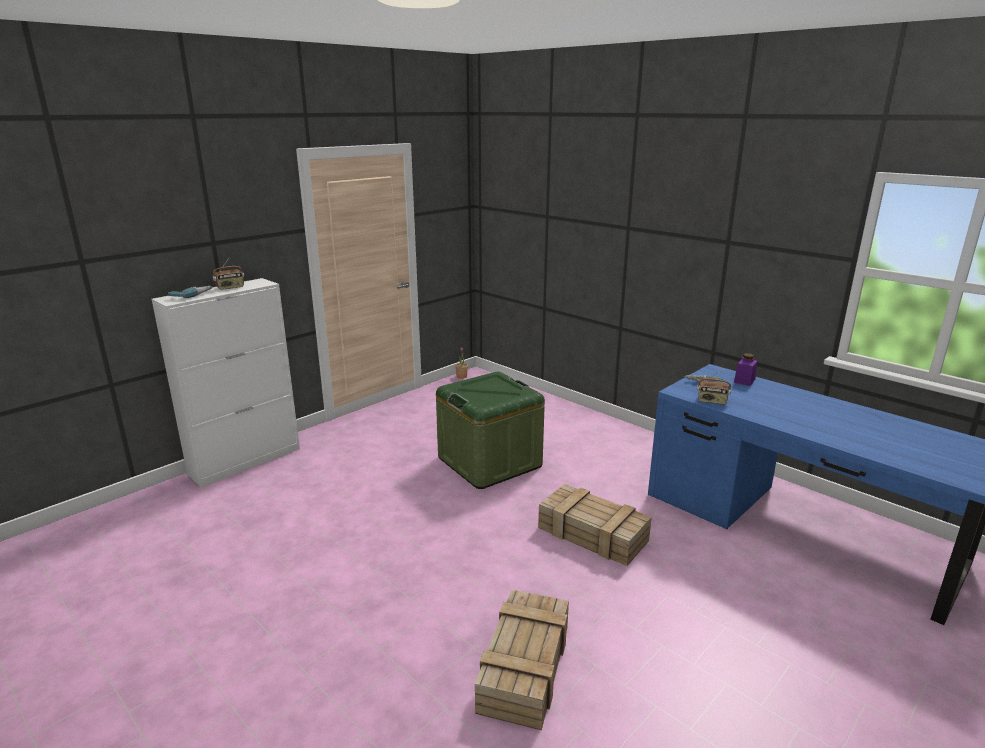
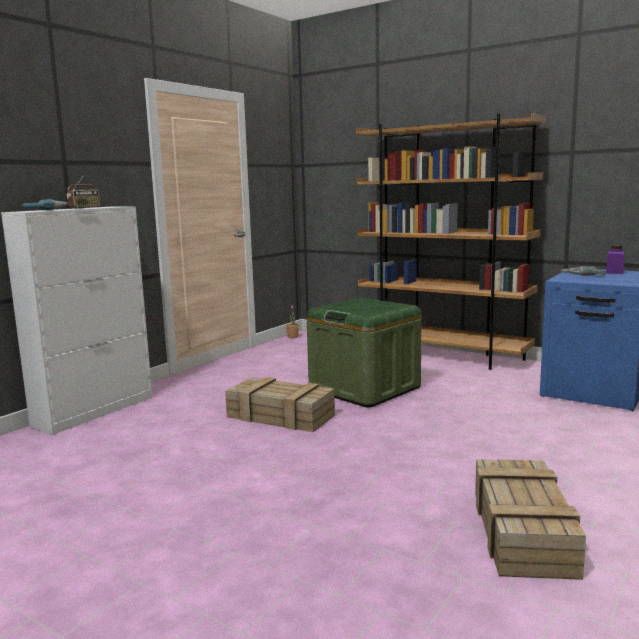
camera: 10 degrees left, 10 degrees down
(590, 422) = (443, 355): none -> brown bookcase
(590, 534) = (507, 427): crate -> crate (279, 416)
(712, 401) = (601, 281): radio -> none

